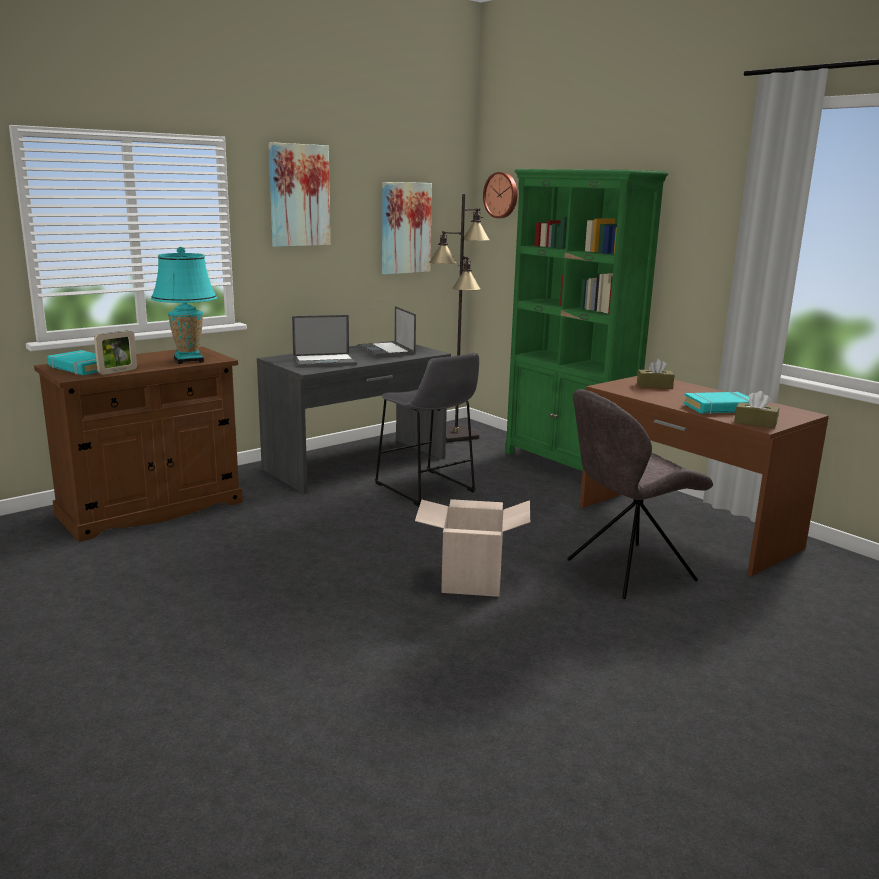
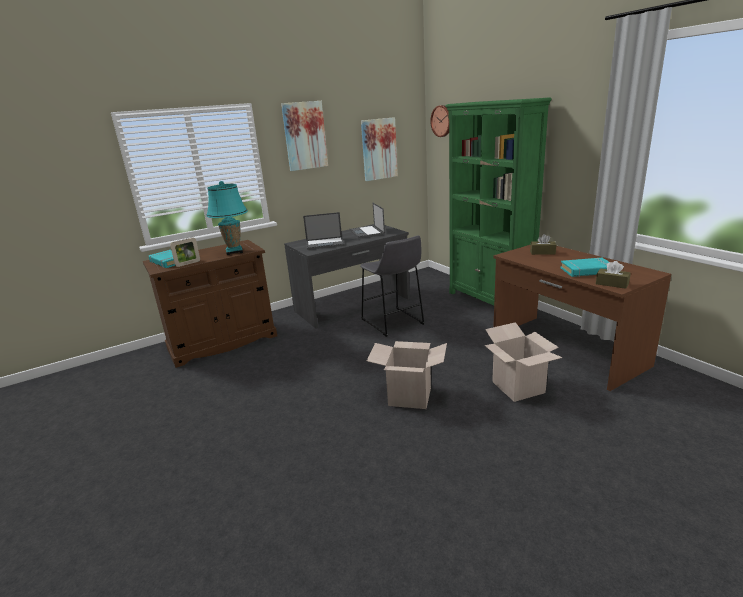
camera: 10 degrees right, 5 degrees up
(456, 435) = (420, 281): black floor lamp -> none
(626, 571) = (518, 387): grey chair -> cardboard box

